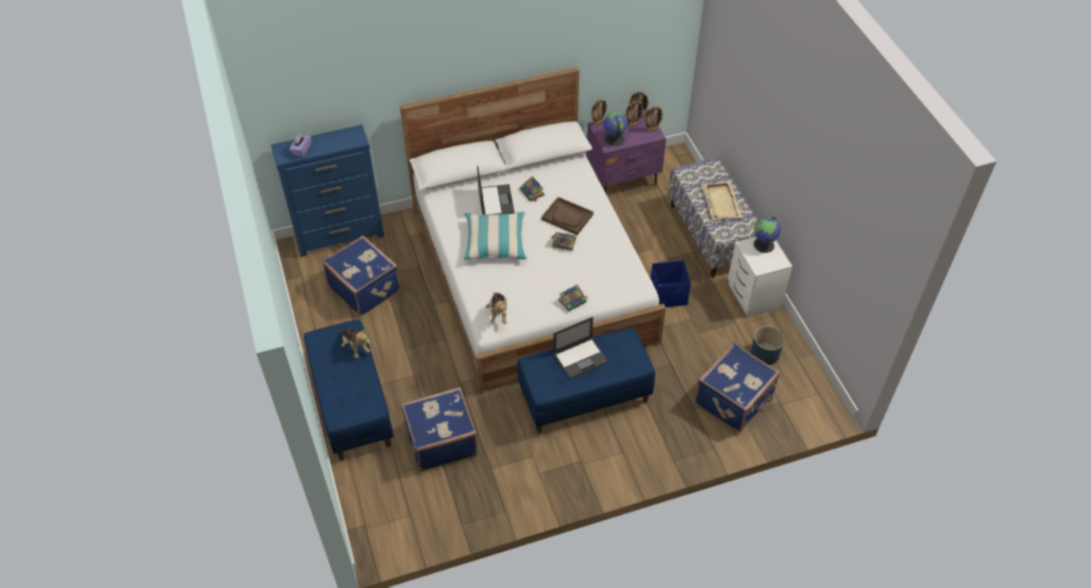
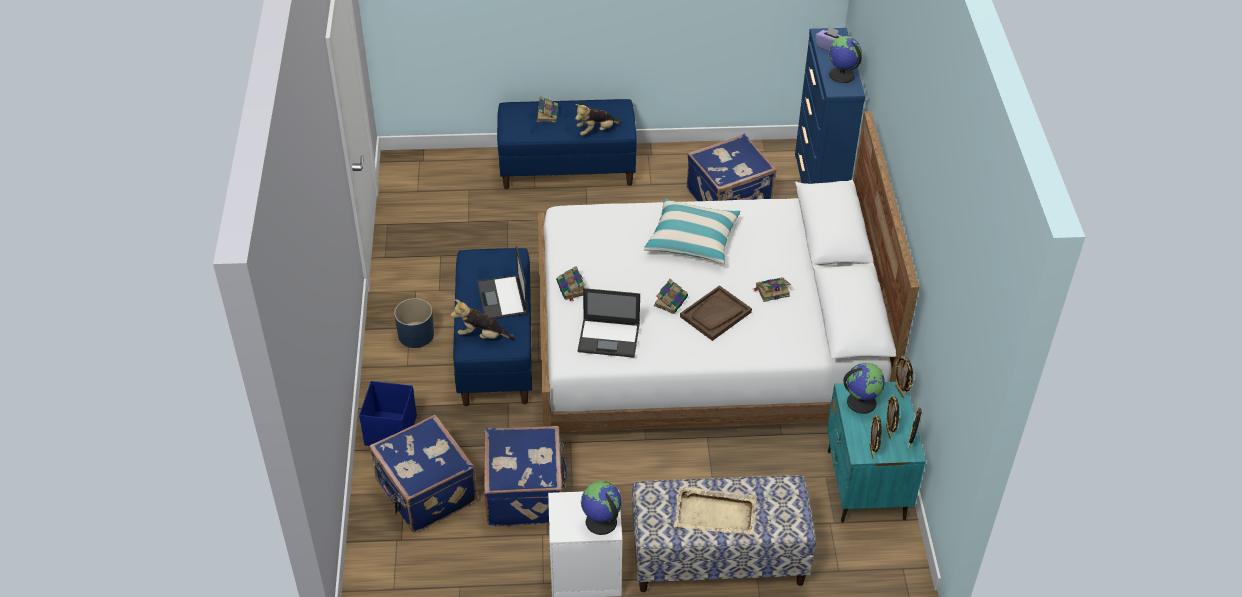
camera: 105 degrees right, 5 degrees down
(338, 388) = (547, 114): none -> book
(339, 139) = (841, 75): none -> globe
(440, 440) = (493, 224): blue suitcase -> blue suitcase (526, 493)
(495, 200) = (766, 254): laptop -> laptop (609, 338)
(498, 313) = (576, 220): plush toy -> plush toy (482, 336)
(623, 178) = (865, 485): purple nightstand -> turquoise nightstand
(669, 295) = (620, 474): blue storage box -> blue storage box (390, 431)
(765, 354) = (481, 550): blue planter -> blue planter (415, 334)

